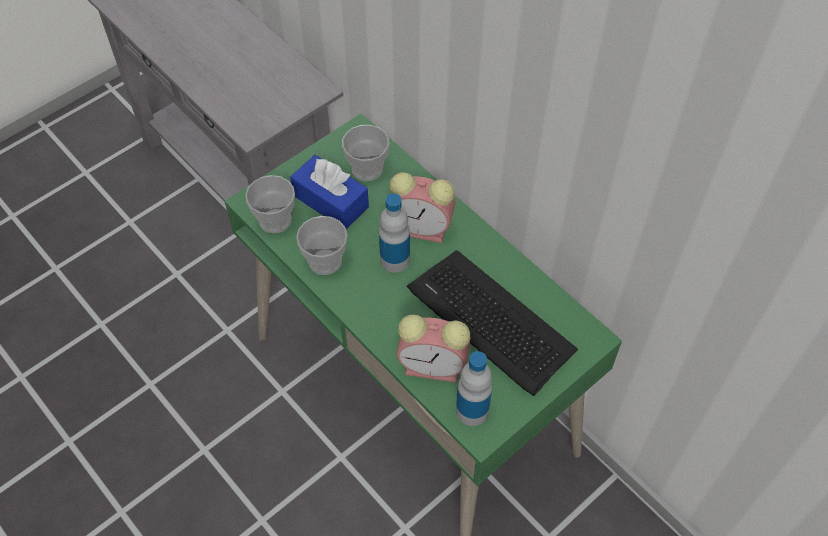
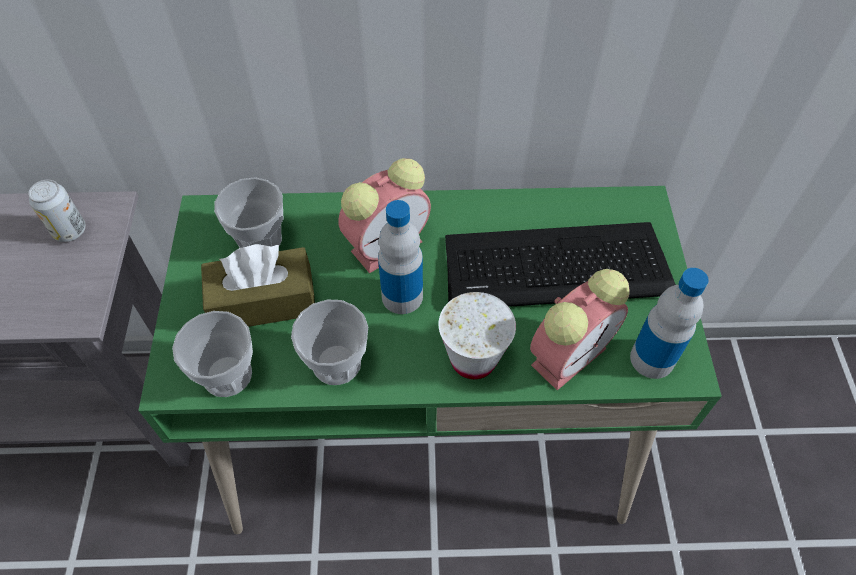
camera: 50 degrees left, 0 degrees up
(291, 88) = (70, 231): none -> can
(330, 201) = (263, 301): blue tissue box -> brown tissue box
(386, 321) = (473, 359): none -> white cup

